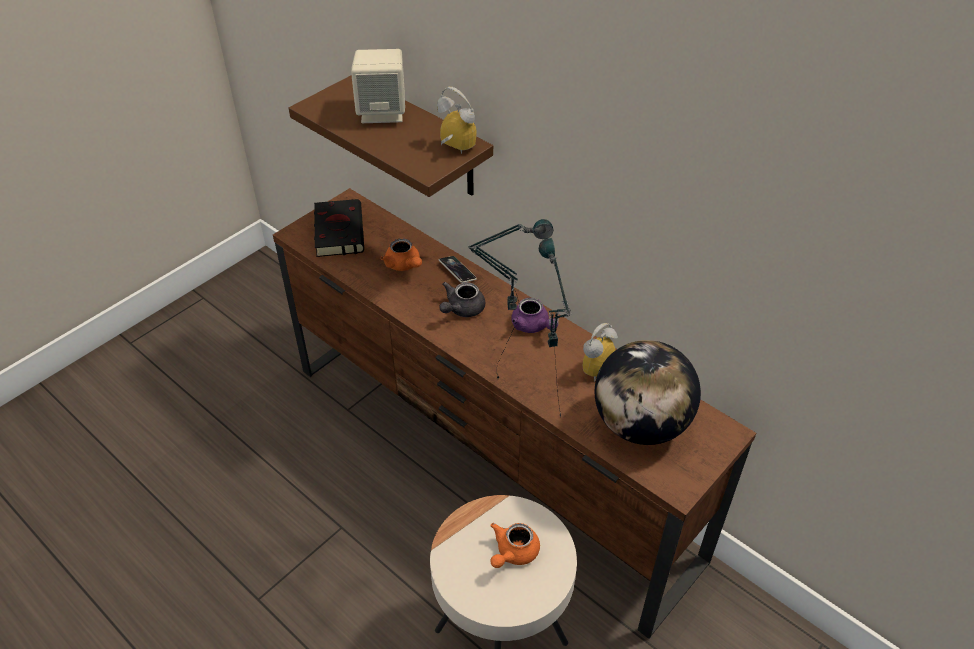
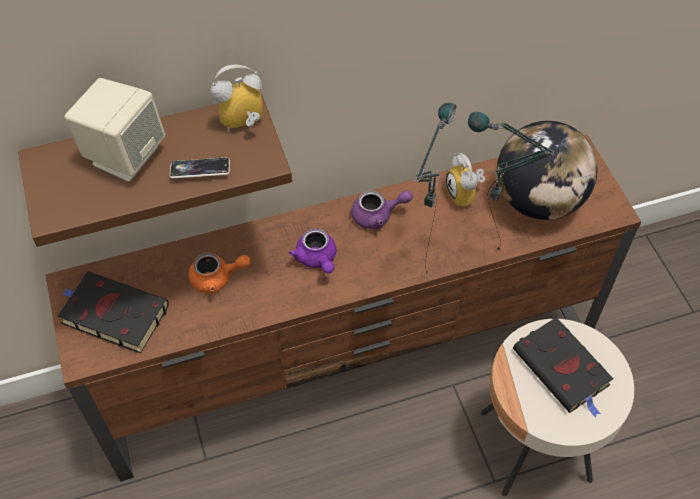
camera: 60 degrees left, 10 degrees up
(457, 271) = (260, 238): phone -> phone (200, 170)
(461, 309) = (317, 259): grey teapot -> purple teapot
(513, 553) = (563, 369): orange teapot -> black book

